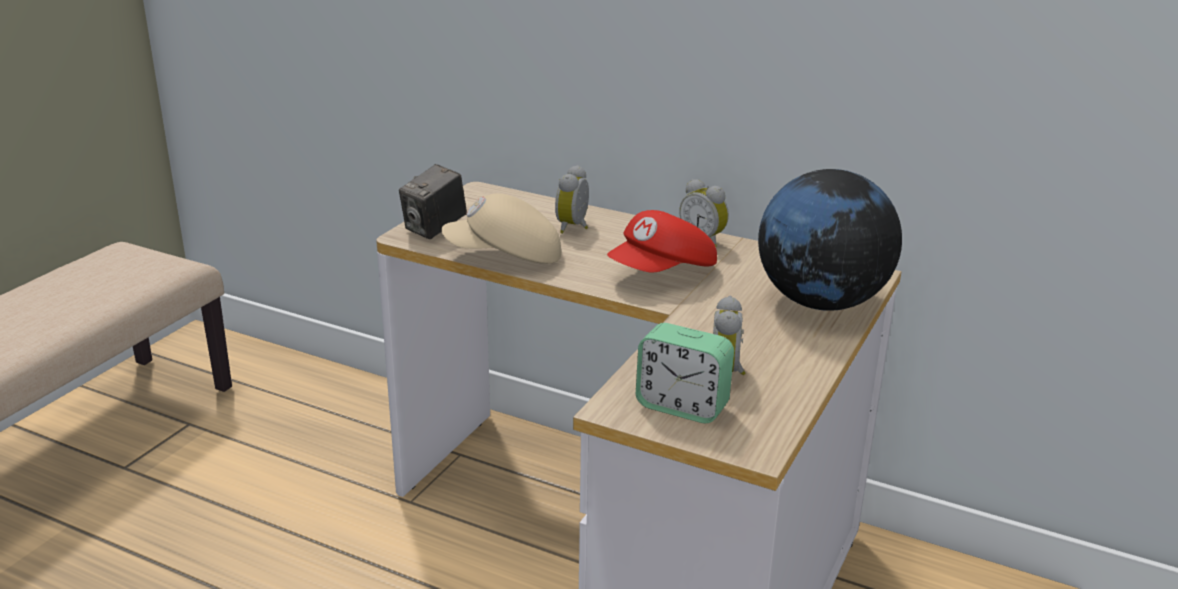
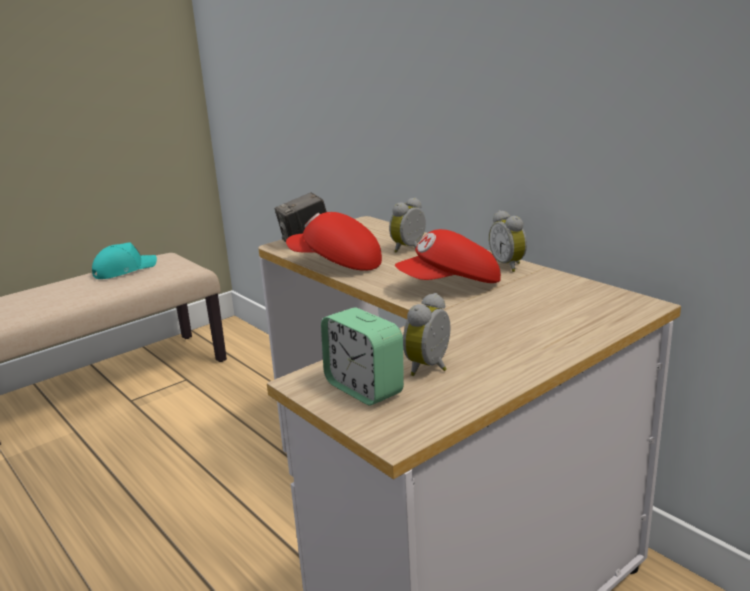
camera: 25 degrees right, 5 degrees down
(76, 279) = (124, 270): none -> turquoise cap
(505, 257) = (336, 264): beige cap -> red cap
(821, 302) = (575, 321): globe -> none

